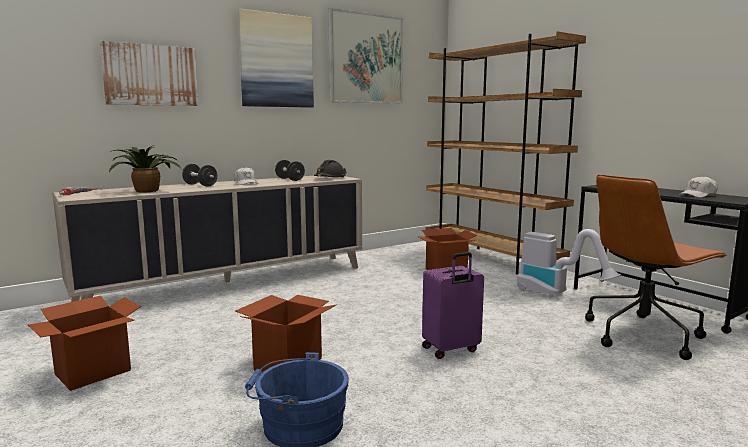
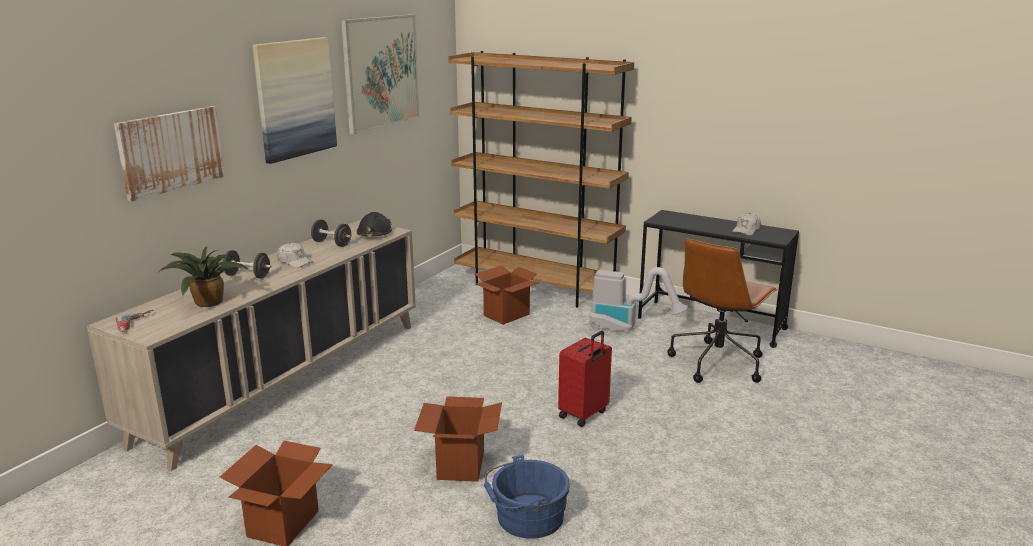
camera: 25 degrees left, 10 degrees up
(451, 350) = (584, 414): purple suitcase -> red suitcase

